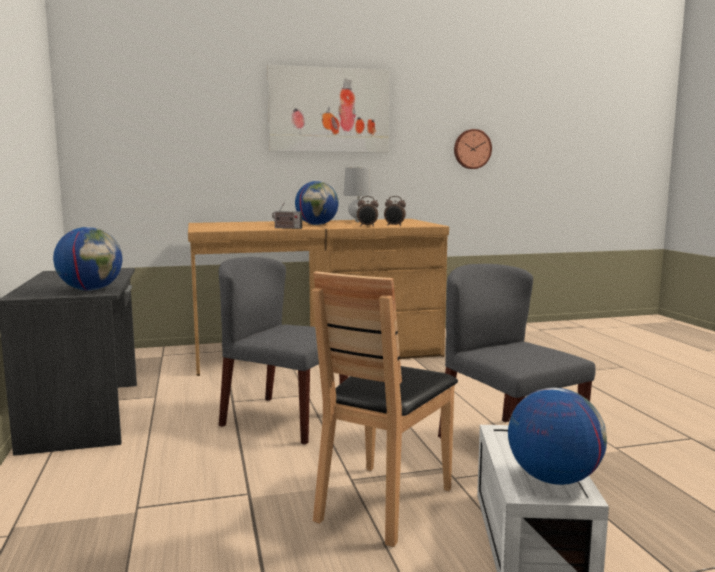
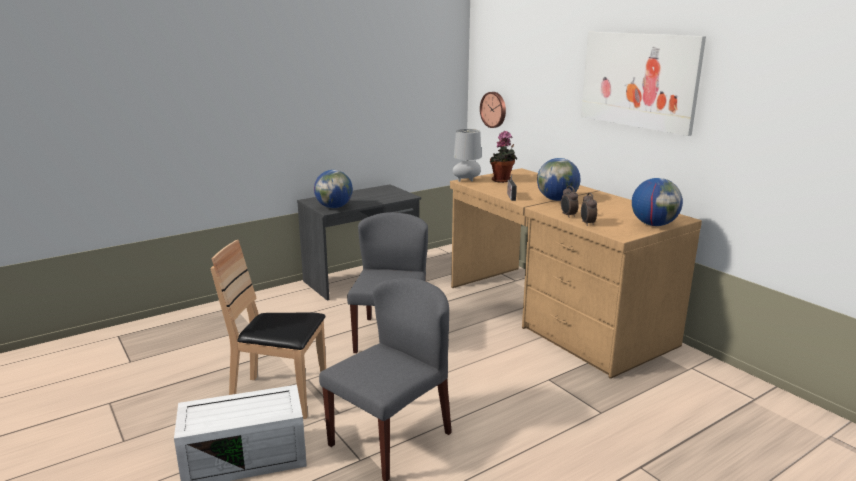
camera: 70 degrees right, 10 degrees up
(225, 226) = (502, 181): none -> potted plant
(358, 221) = (617, 206): grey table lamp -> grey table lamp (466, 180)
(472, 149) = (806, 149): wall clock -> wall clock (494, 109)
(553, 478) = (209, 417): globe -> globe (653, 224)

